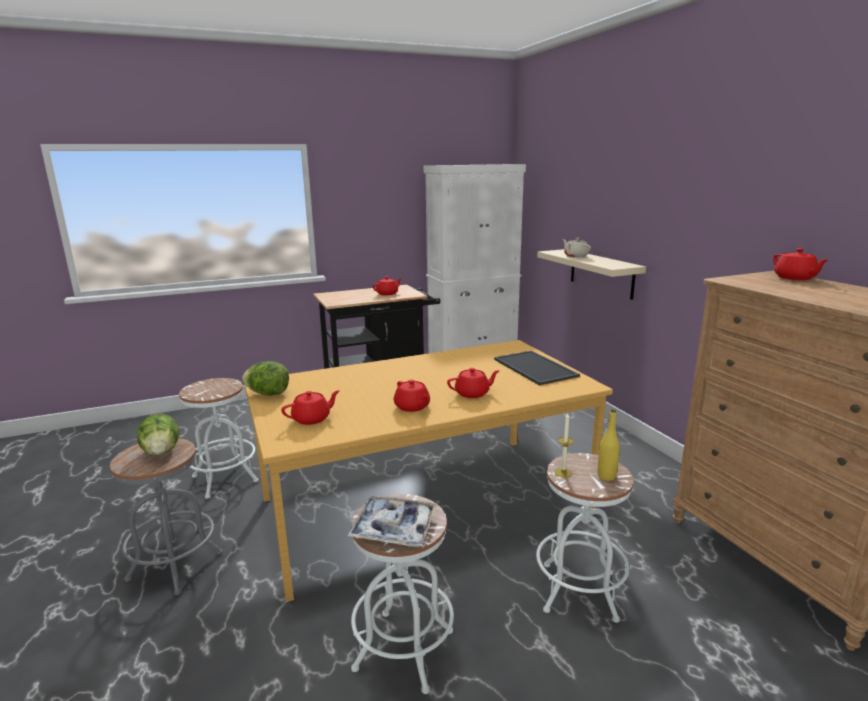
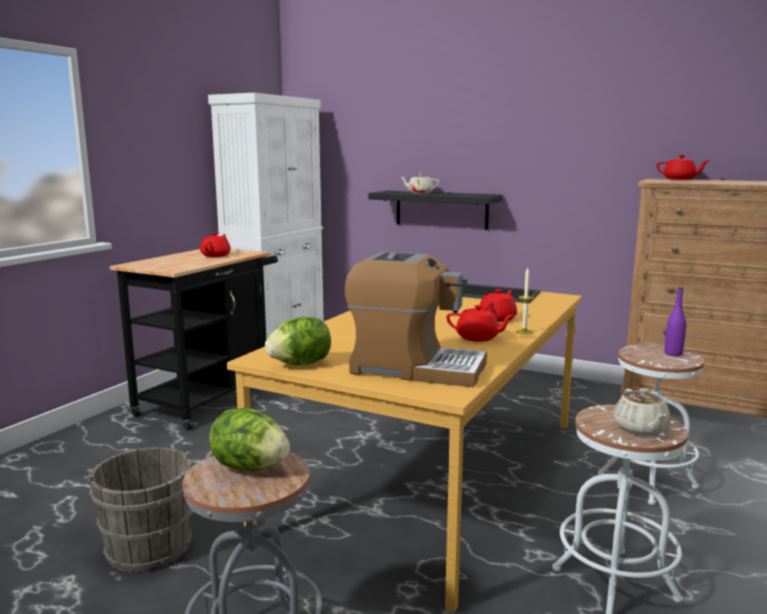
camera: 40 degrees left, 5 degrees down
(225, 479) = (148, 545): white stool -> grey bucket
(312, 419) = (415, 368): red teapot -> coffee machine
(394, 528) = (641, 429): tray -> beige teapot
(563, 472) = (646, 360): candle -> candle (524, 332)
(601, 273) = (441, 209): beige shelf -> black shelf
(606, 476) = (673, 353): yellow bottle -> purple bottle

